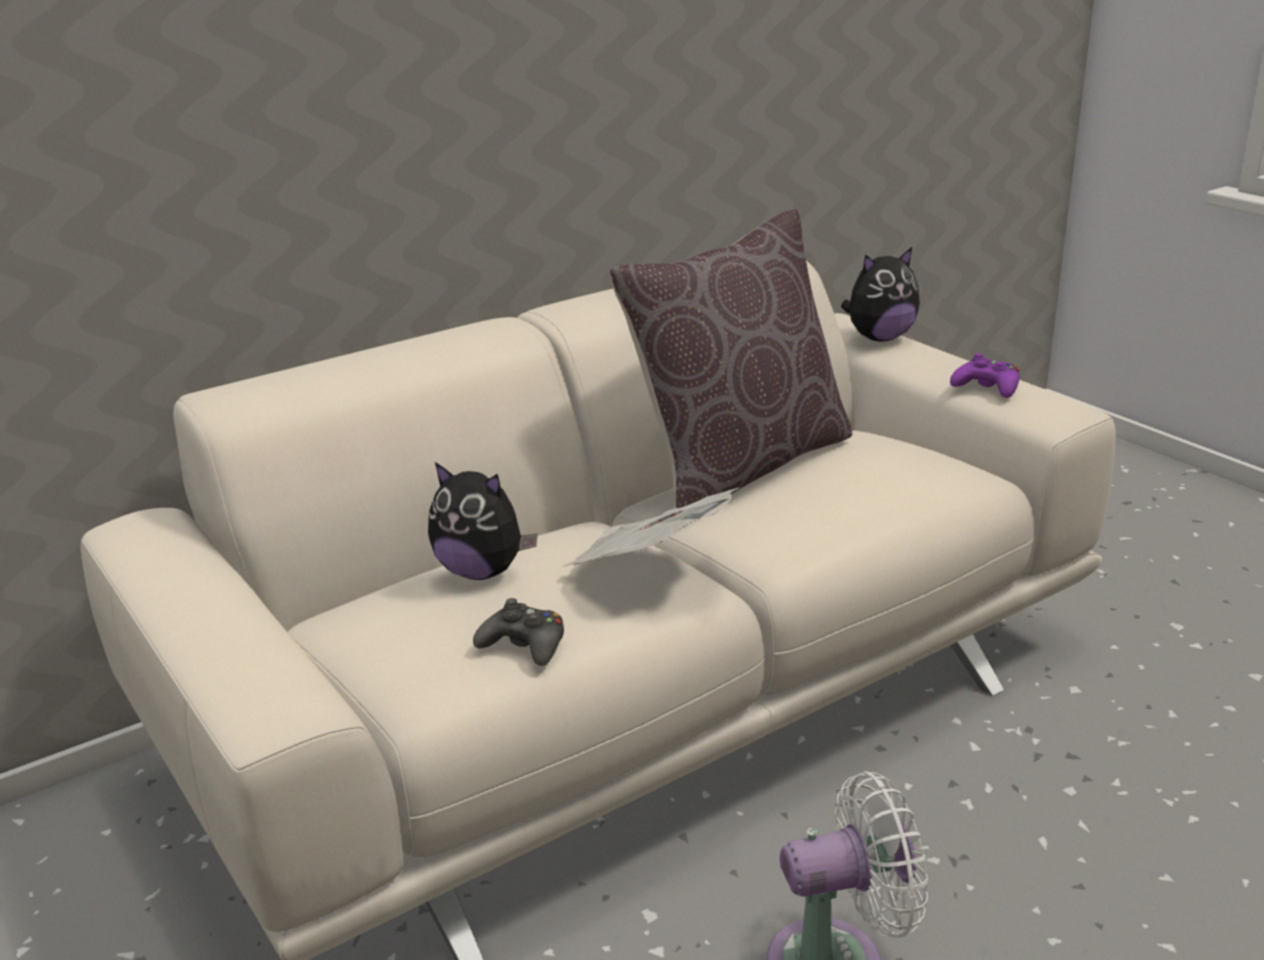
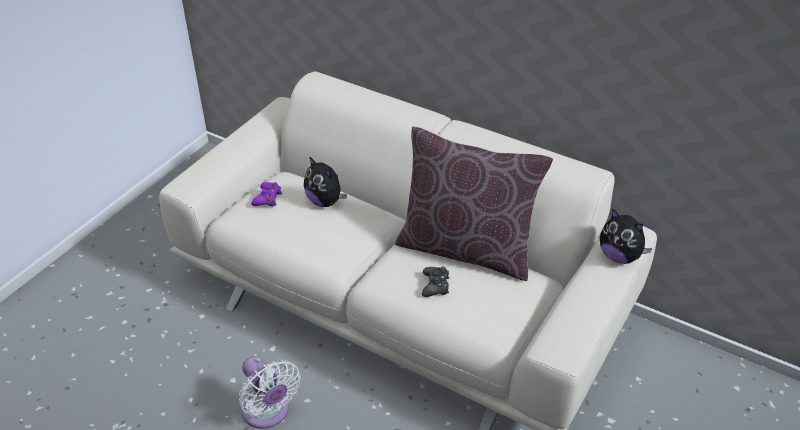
camera: 65 degrees right, 15 degrees up
(482, 571) = (325, 201): plush toy -> plush toy turned 45 degrees counterclockwise
(524, 645) = (270, 229): black game controller -> black game controller (435, 285)
(651, 569) = (344, 246): newspaper -> none
(987, 387) = (573, 314): purple game controller -> purple game controller (267, 198)

